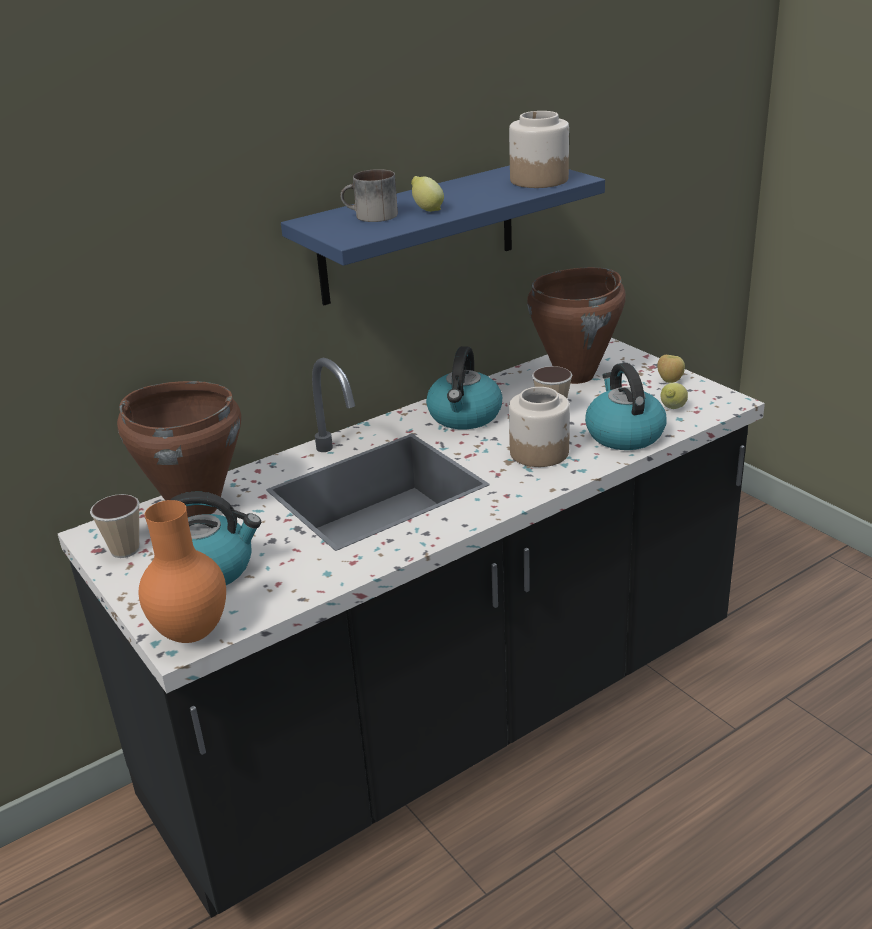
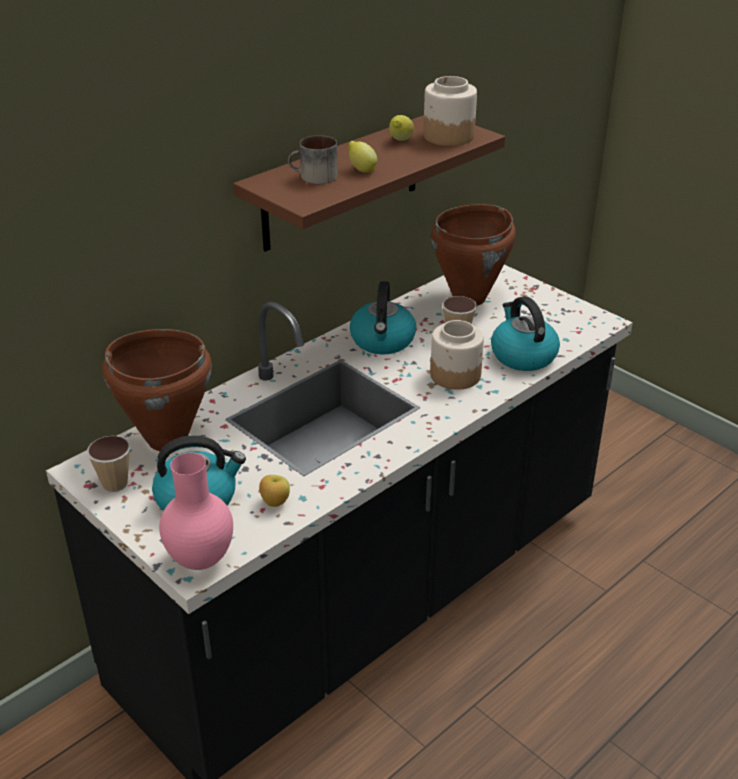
camera: 10 degrees left, 5 degrees up
(192, 632) = (200, 559): orange vase -> pink vase
(418, 232) = (342, 182): blue shelf -> brown shelf
(669, 381) = (550, 302): apple -> apple (275, 502)
(672, 409) = (558, 330): lemon -> lemon (400, 141)

